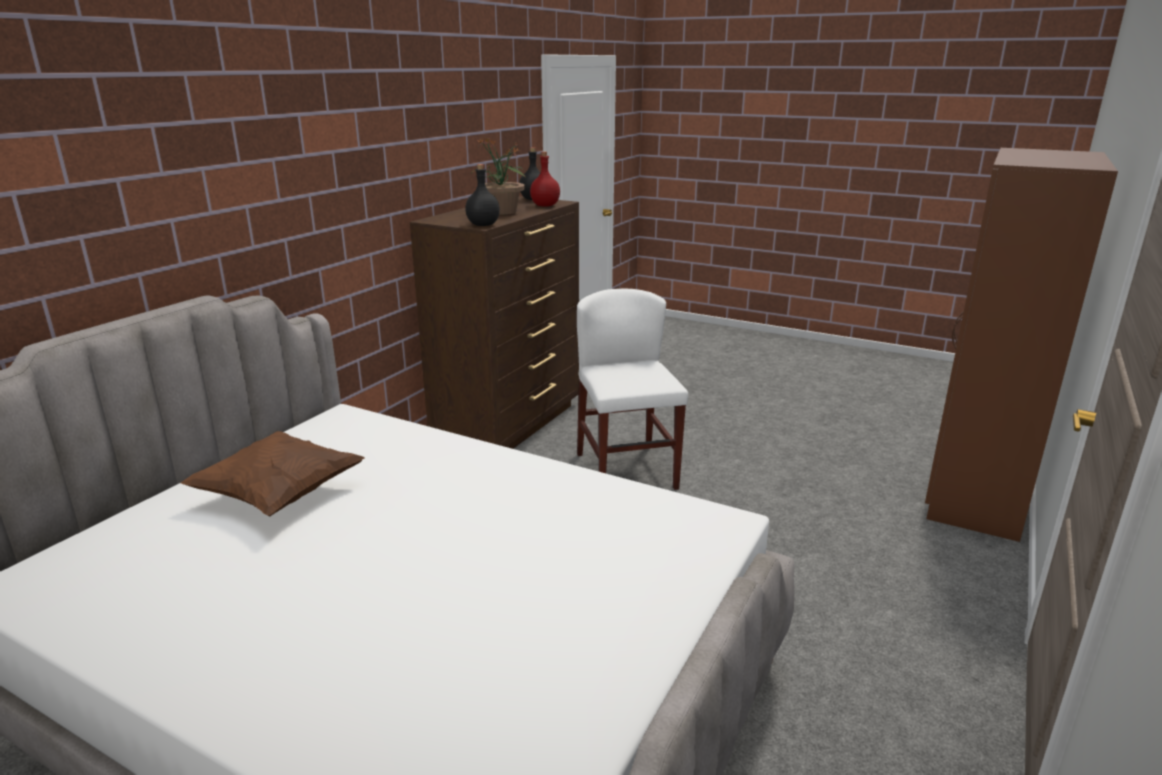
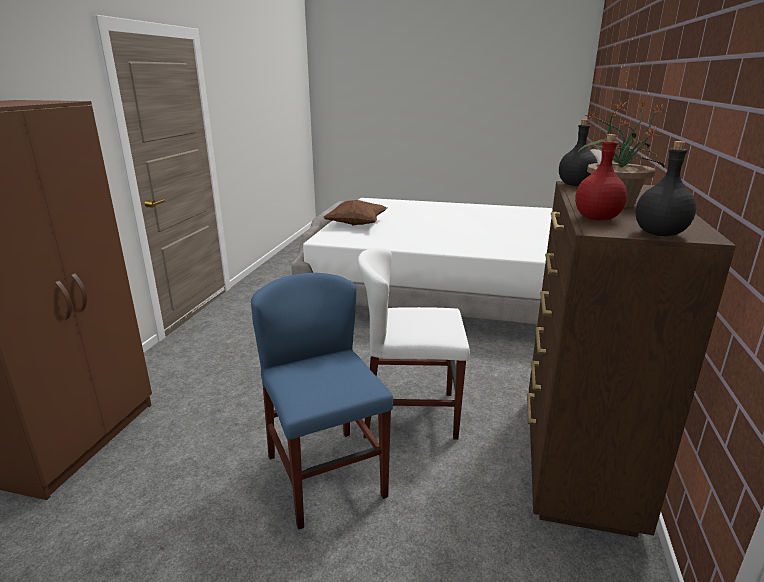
camera: 165 degrees right, 0 degrees up
(279, 495) = (519, 230): brown pillow -> brown pillow (356, 224)
(626, 471) = (410, 414): white chair -> white chair turned 120 degrees clockwise
(715, 441) = (326, 476): none -> blue chair

